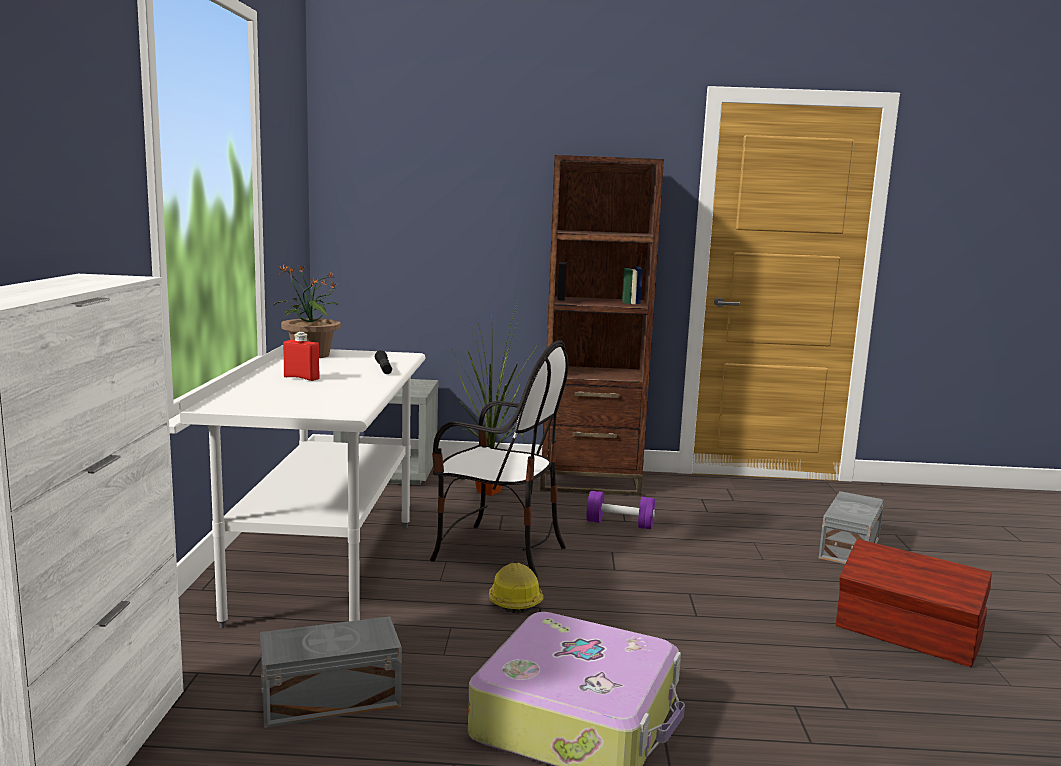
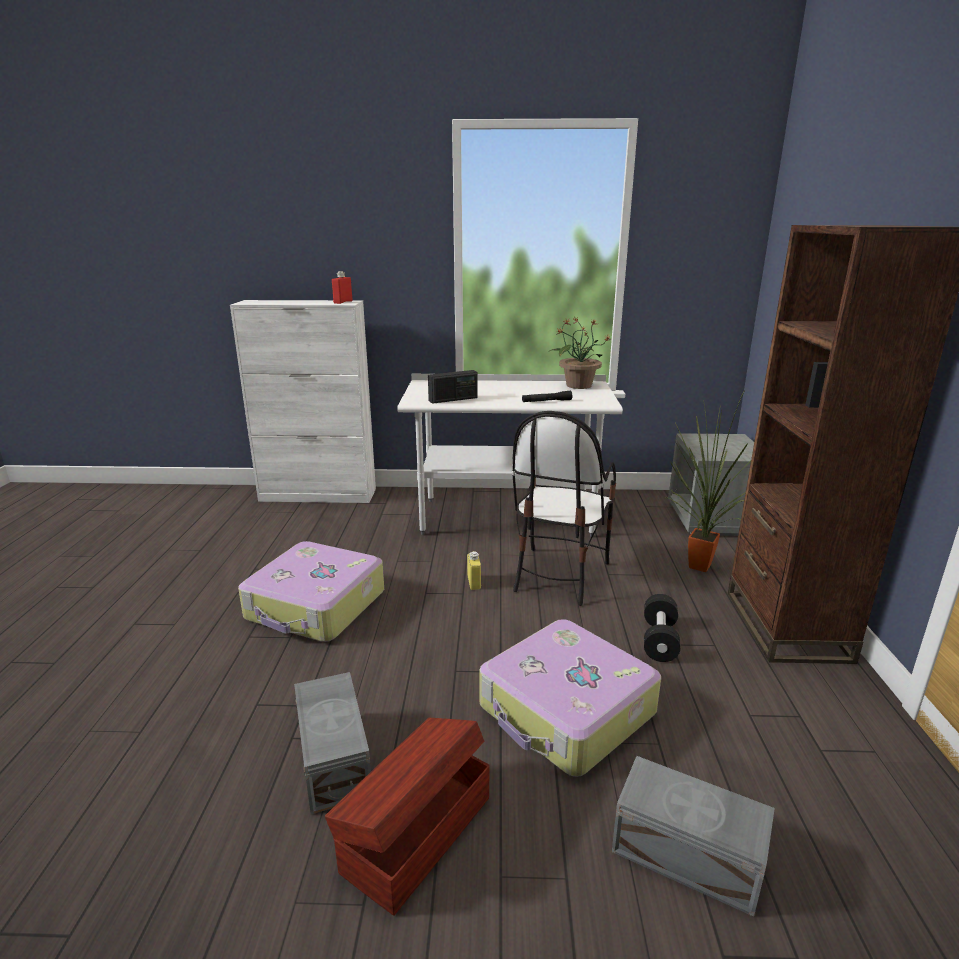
camera: 90 degrees right, 10 degrees up
(301, 378) = (502, 389): red bottle -> red bottle (343, 302)
(328, 697) = (356, 534): grey storage box -> grey storage box (335, 758)
(346, 397) = (453, 399): none -> radio
(514, 599) = (474, 583): hard hat -> yellow bottle
(620, 524) = (659, 640): purple dumbbell -> black dumbbell
(733, 569) = (566, 711): none -> suitcase

